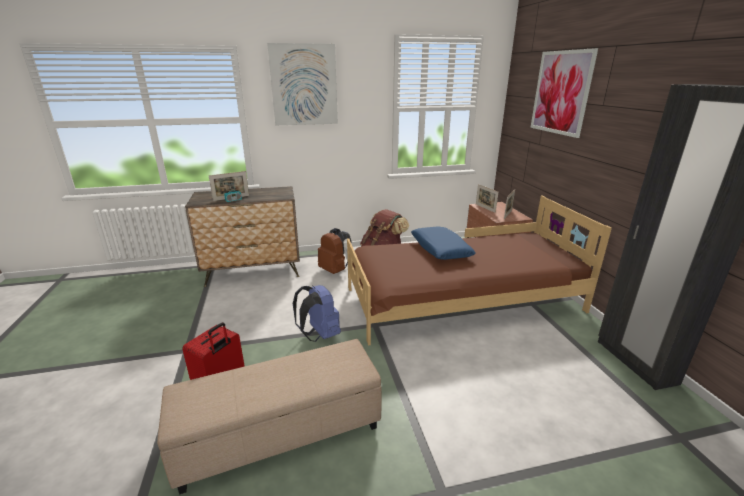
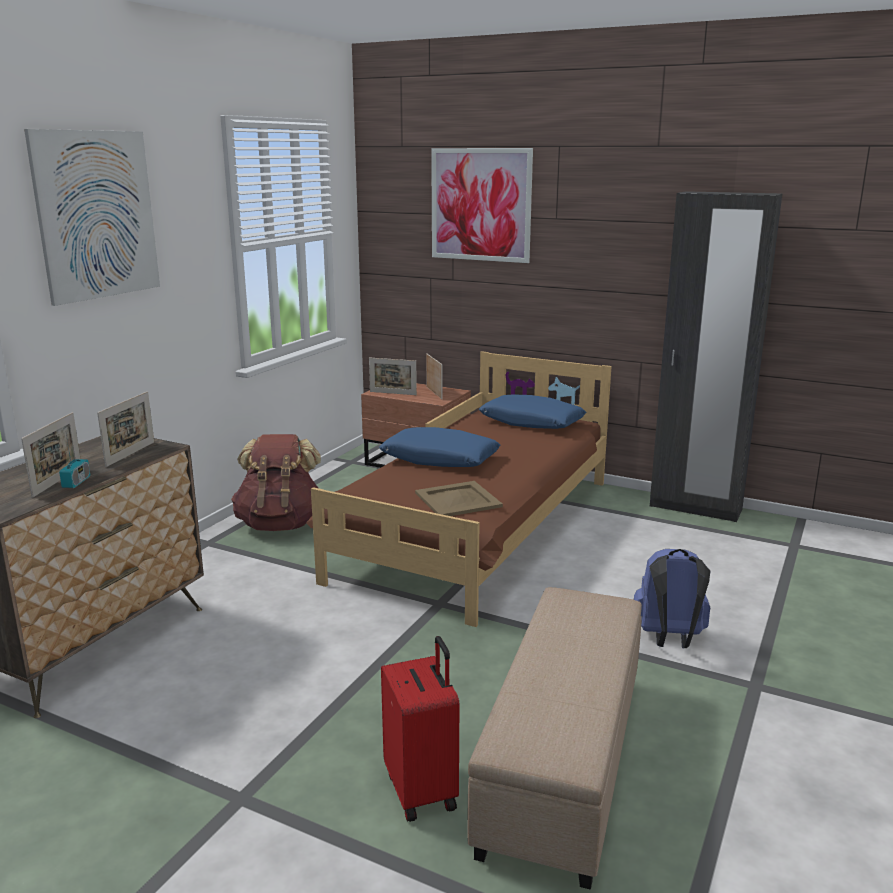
camera: 50 degrees left, 5 degrees down
(271, 196) = (130, 454): none -> picture frame
(319, 335) = (398, 653): blue backpack -> blue backpack (669, 639)
(335, 270) = (245, 573): brown backpack -> none
(401, 272) = (457, 500): none -> beige tray
(538, 250) = (531, 422): none -> blue pillow

